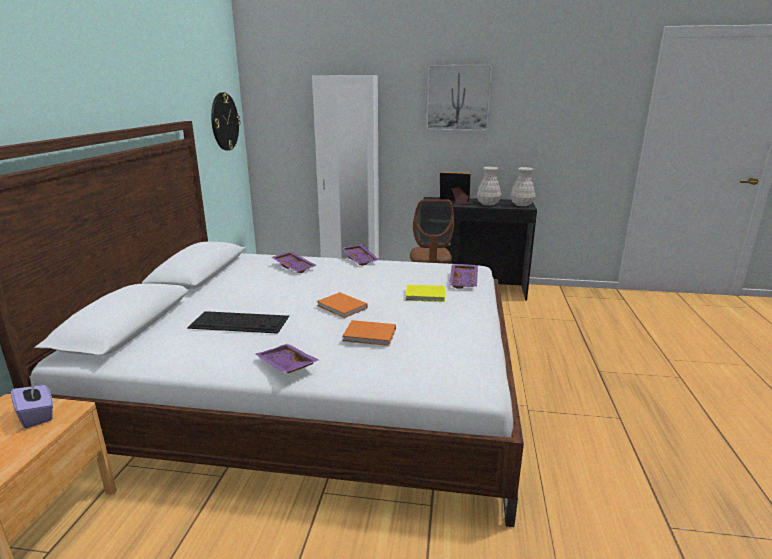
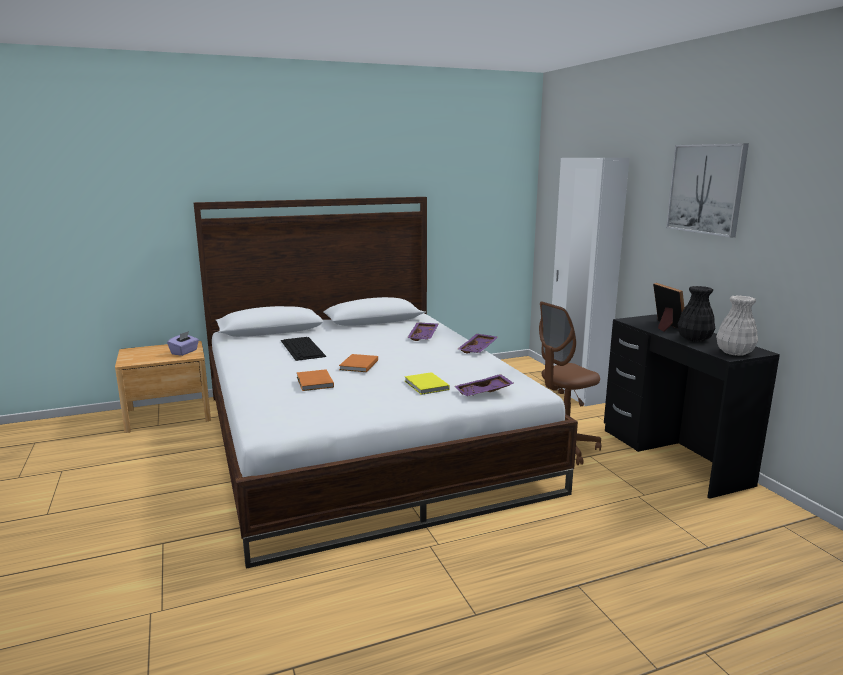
camera: 60 degrees right, 5 degrees down
(224, 121) = (496, 201): wall clock -> none
(285, 366) = (251, 374): purple tray -> none
(488, 204) = (694, 339): white vase -> black vase

